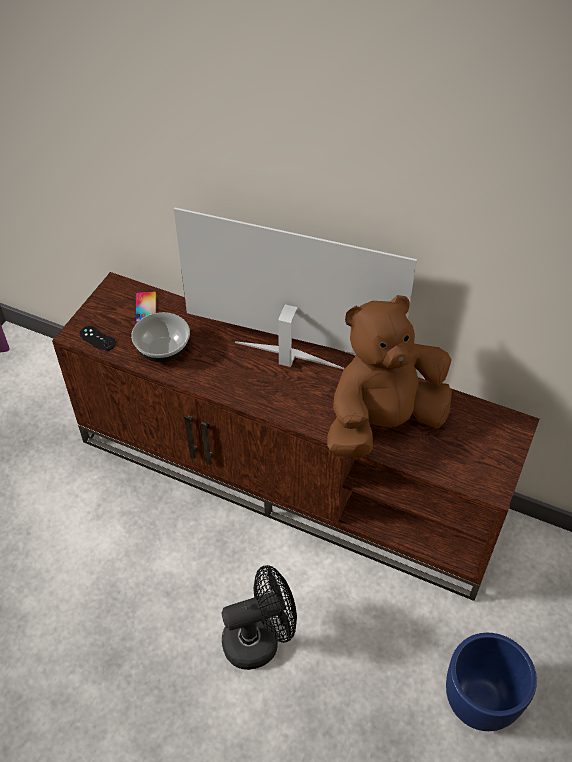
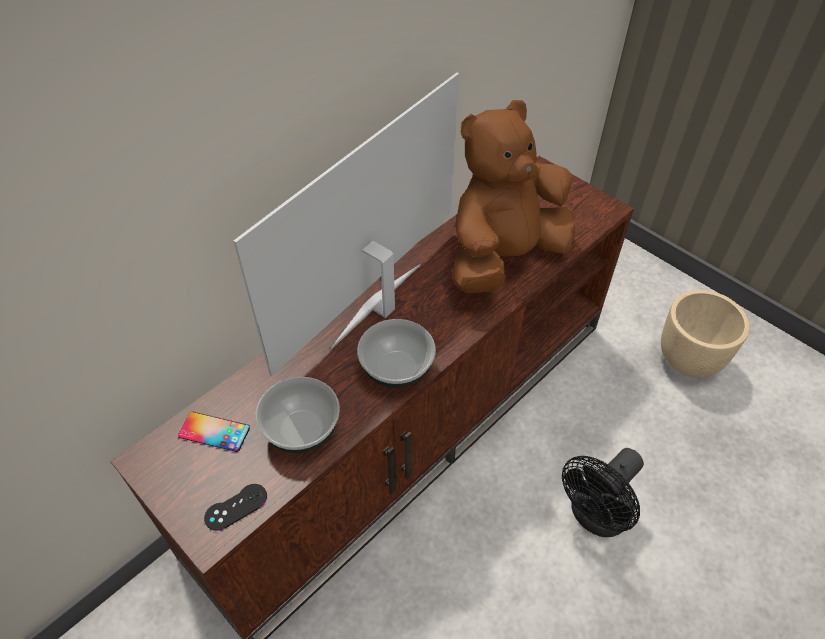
camera: 70 degrees left, 0 degrees up
(233, 384) = (396, 368): none -> bowl
(259, 639) = (595, 516): black fan -> black fan turned 135 degrees counterclockwise
(383, 422) = (504, 257): brown plush toy -> brown plush toy turned 60 degrees clockwise
(478, 701) = (688, 360): blue planter -> beige planter

